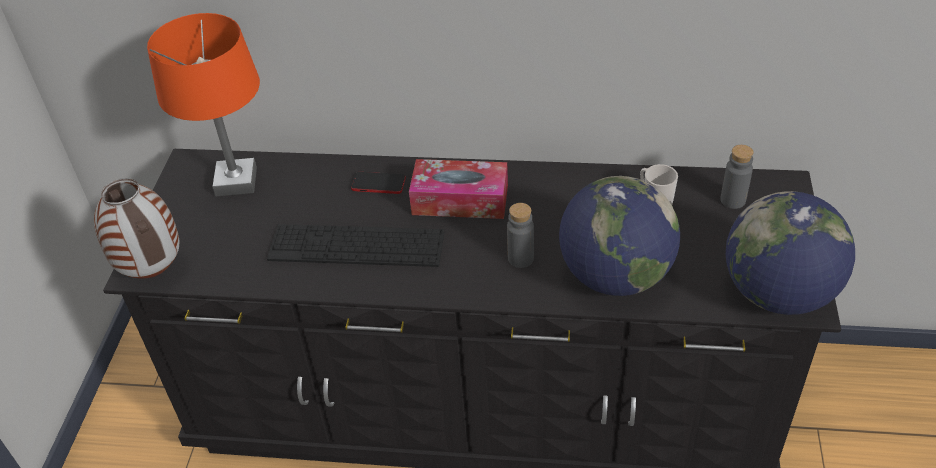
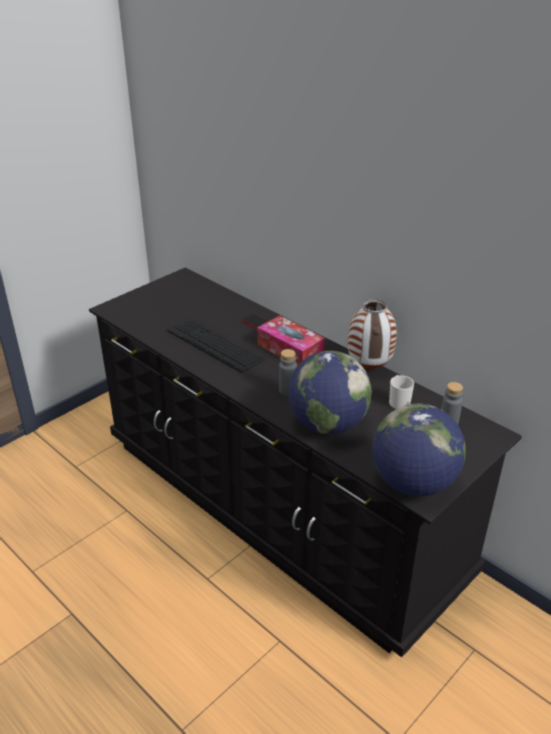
camera: 35 degrees right, 10 degrees down
(154, 271) = (116, 311): vase -> vase (369, 368)
(237, 182) = (194, 293): orange table lamp -> none

